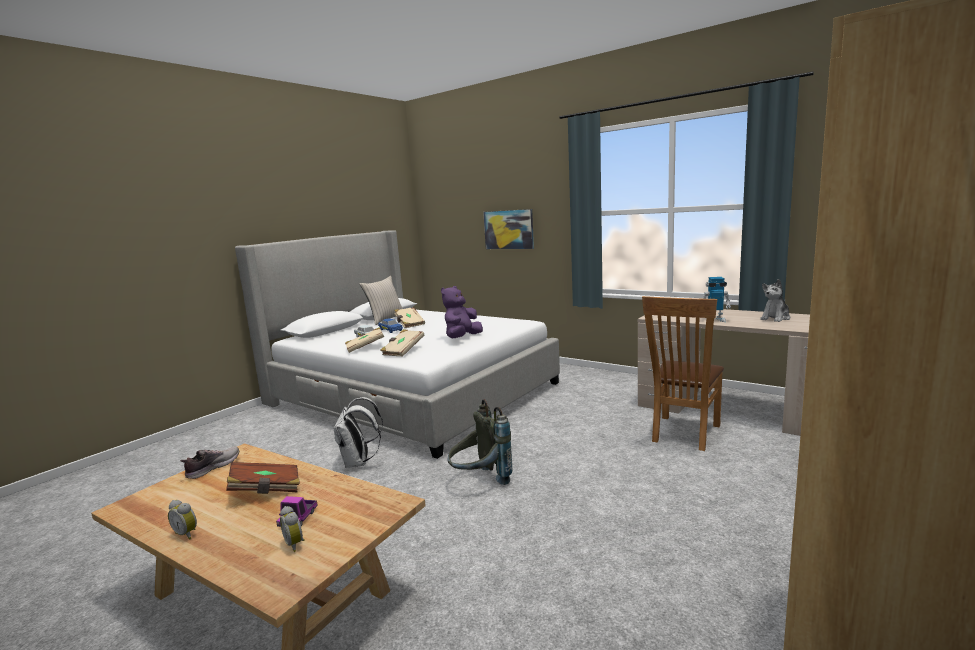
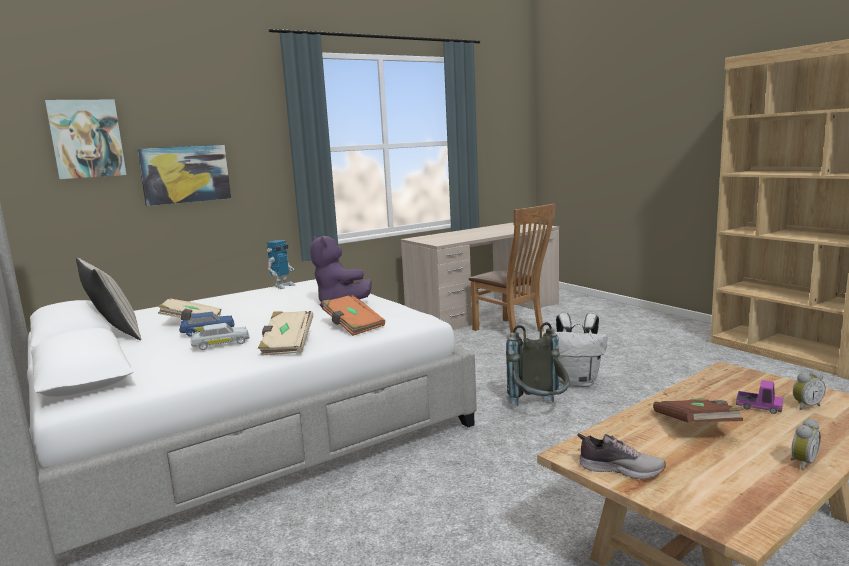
camera: 70 degrees left, 0 degrees up
(212, 467) = (620, 469): shoe -> shoe turned 150 degrees clockwise
(359, 462) = (436, 477): white backpack -> white backpack (577, 382)
(403, 351) = (352, 326): beige book -> orange book
(463, 205) = (86, 139): none -> picture
(715, 320) = (479, 236): toy robot -> toy robot (282, 286)
(775, 318) = (496, 228): plush toy -> none

